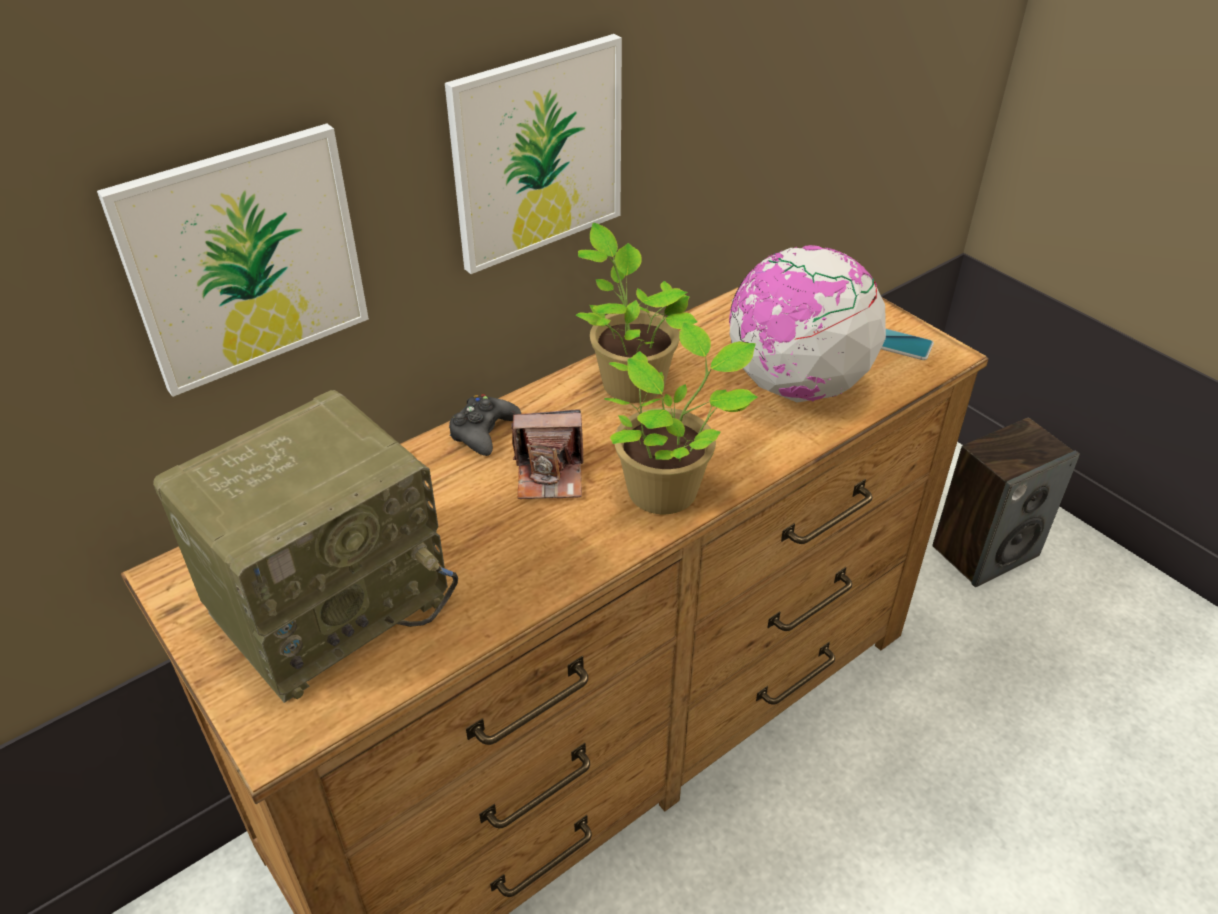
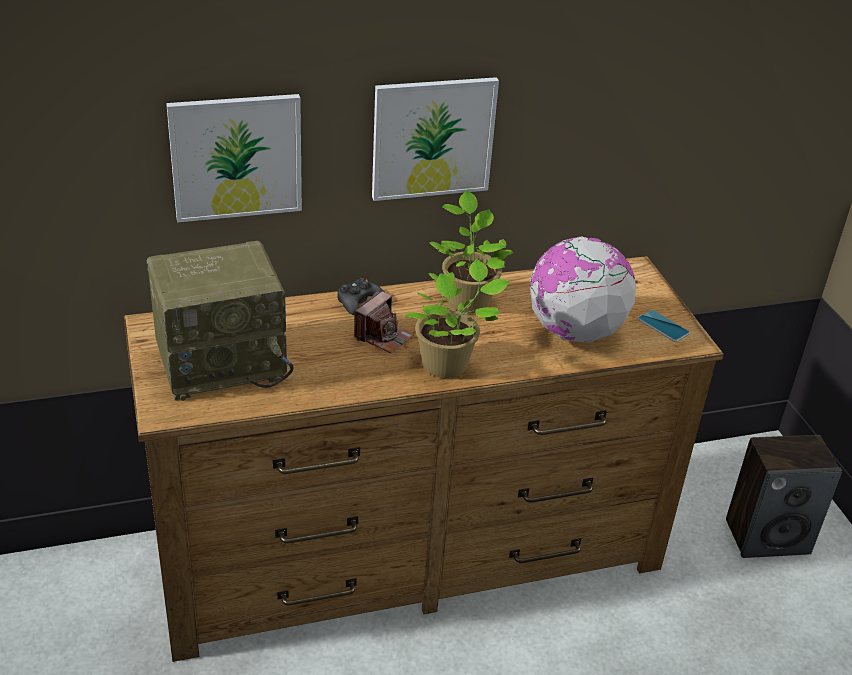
camera: 20 degrees right, 5 degrees down
(550, 475) = (383, 336): camera -> camera turned 75 degrees counterclockwise

